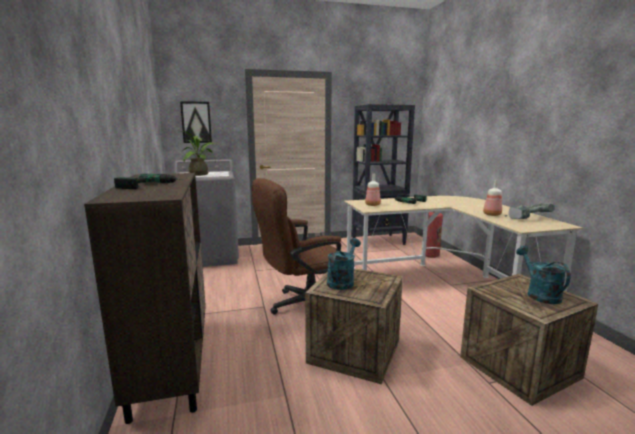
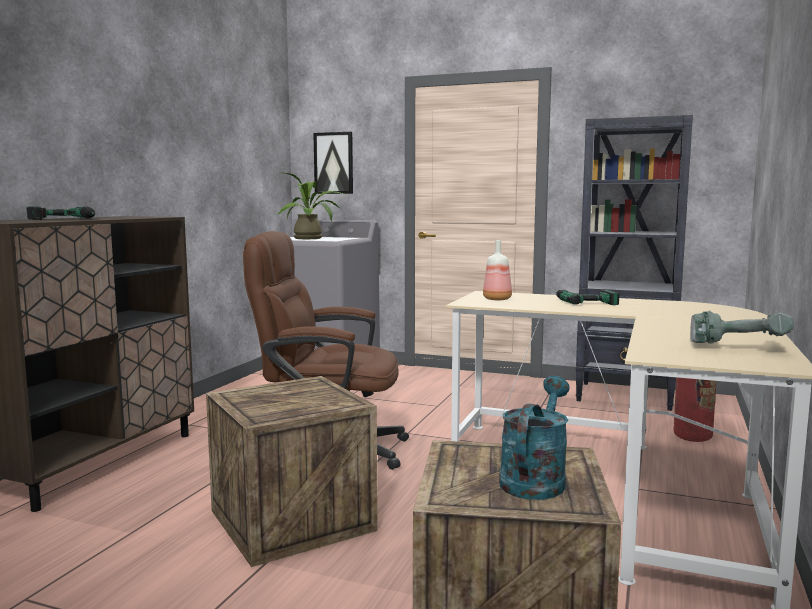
camera: 35 degrees right, 5 degrees down
(342, 281) = (278, 392): turquoise watering can -> none
(492, 214) = (675, 333): bottle -> none

